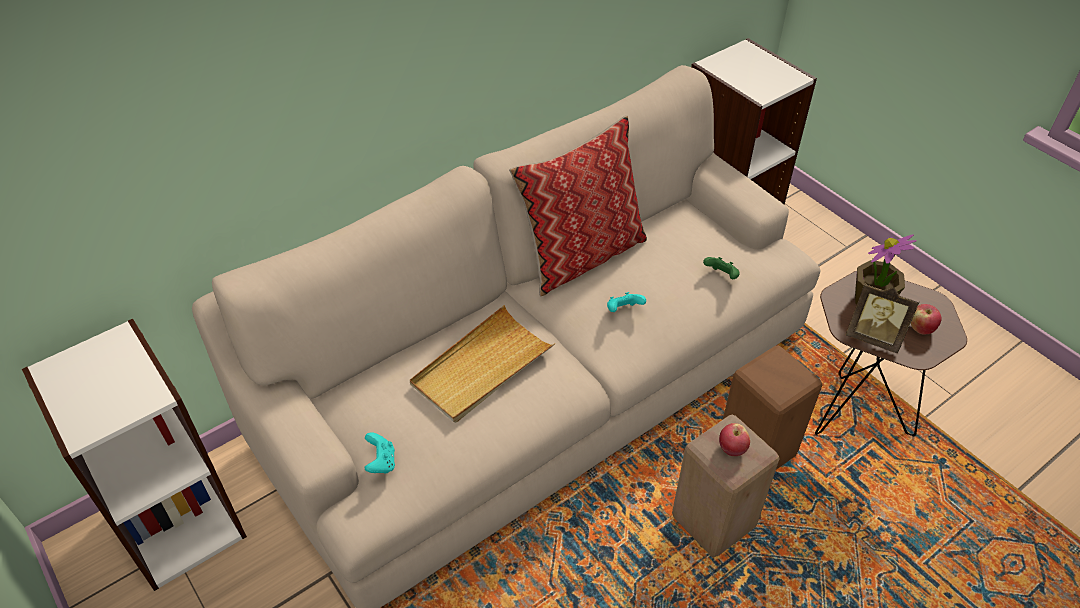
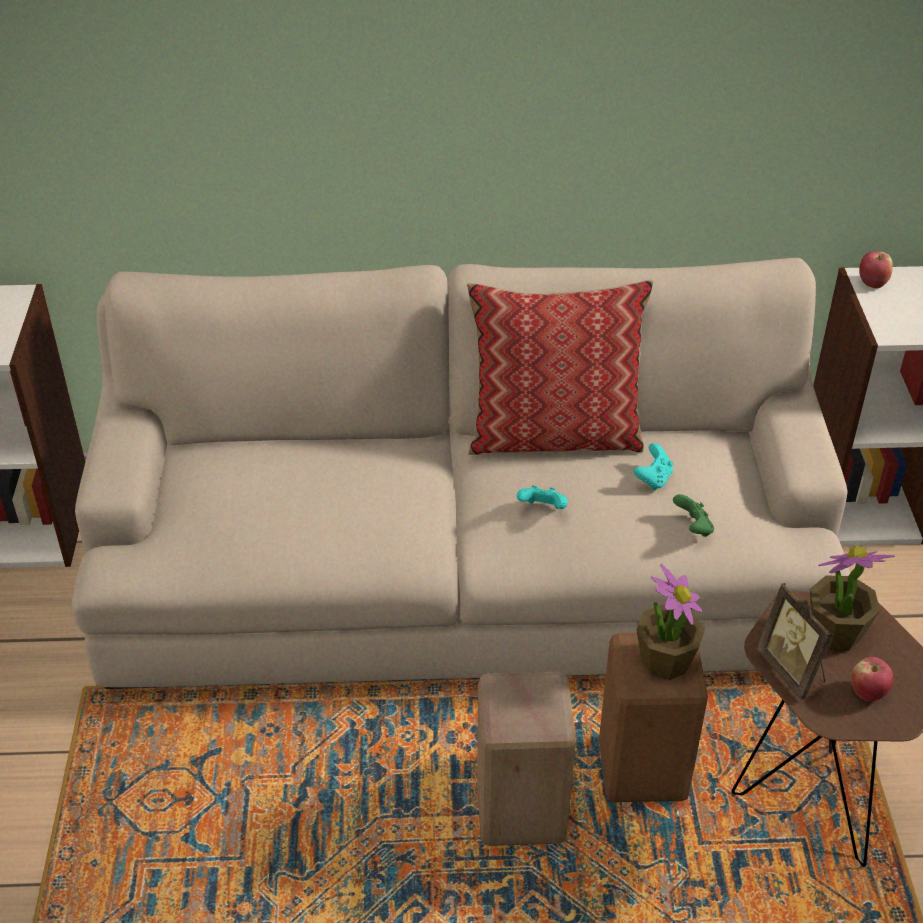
camera: 35 degrees right, 5 degrees down
(381, 462) = (171, 528): turquoise game controller -> turquoise game controller (653, 479)
(481, 367) = (342, 492): beige tray -> none
(732, 449) = (524, 704): apple -> apple (872, 283)
(781, 372) = (665, 660): none -> potted plant

